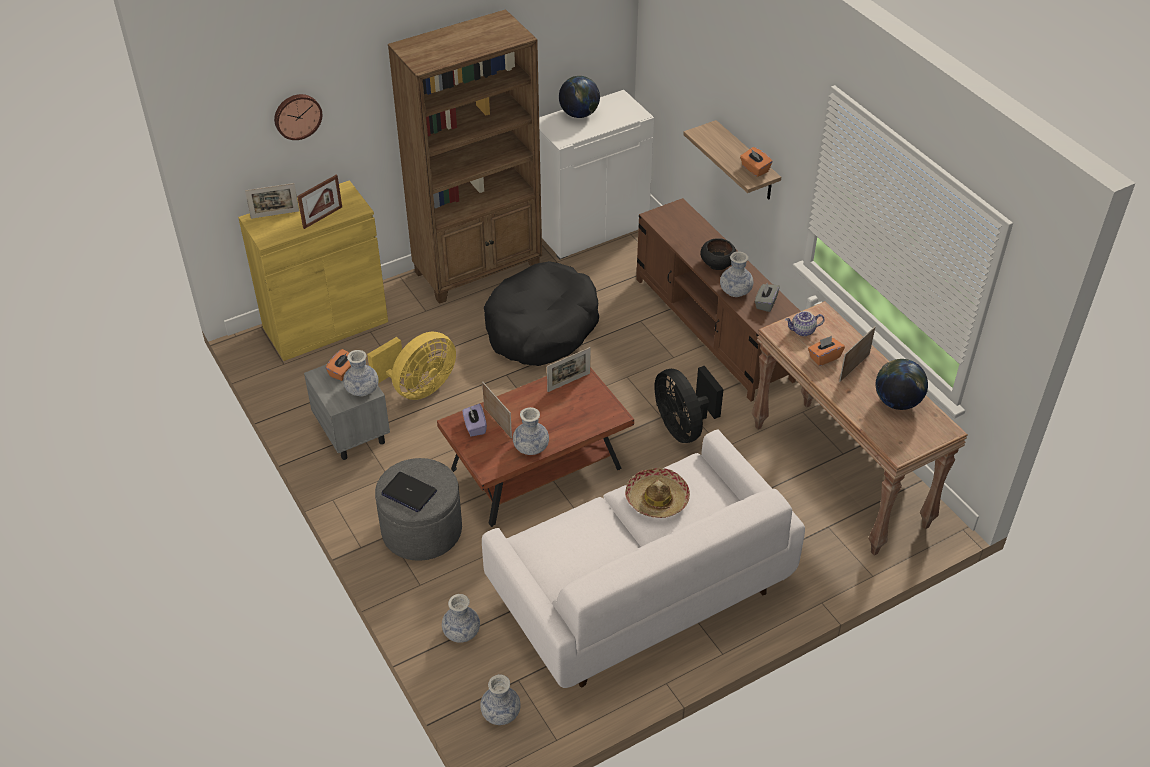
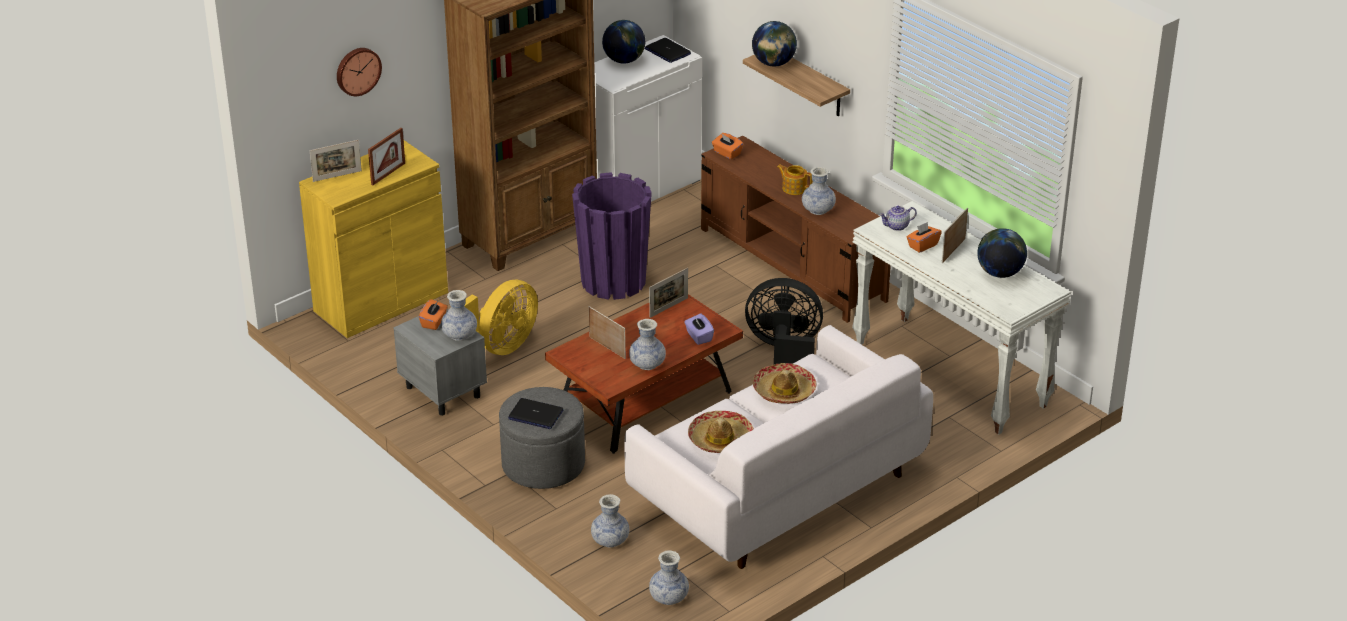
camera: 10 degrees left, 10 degrees down
(475, 427) = (585, 353): purple tissue box -> purple tissue box (698, 337)
(541, 327) = (613, 281): black dog bed -> purple planter
(579, 551) = (720, 439): none -> hat
(622, 108) = (667, 51): none -> laptop
(683, 427) = (784, 351): black fan -> black fan turned 135 degrees clockwise
(712, 139) = (773, 64): none -> globe
(718, 263) = (794, 188): black bowl -> teapot
(754, 169) = (822, 85): orange tissue box -> orange tissue box (727, 153)
(765, 303) = (851, 217): grey tissue box -> none
(840, 475) = (951, 374): brown console table -> white console table

